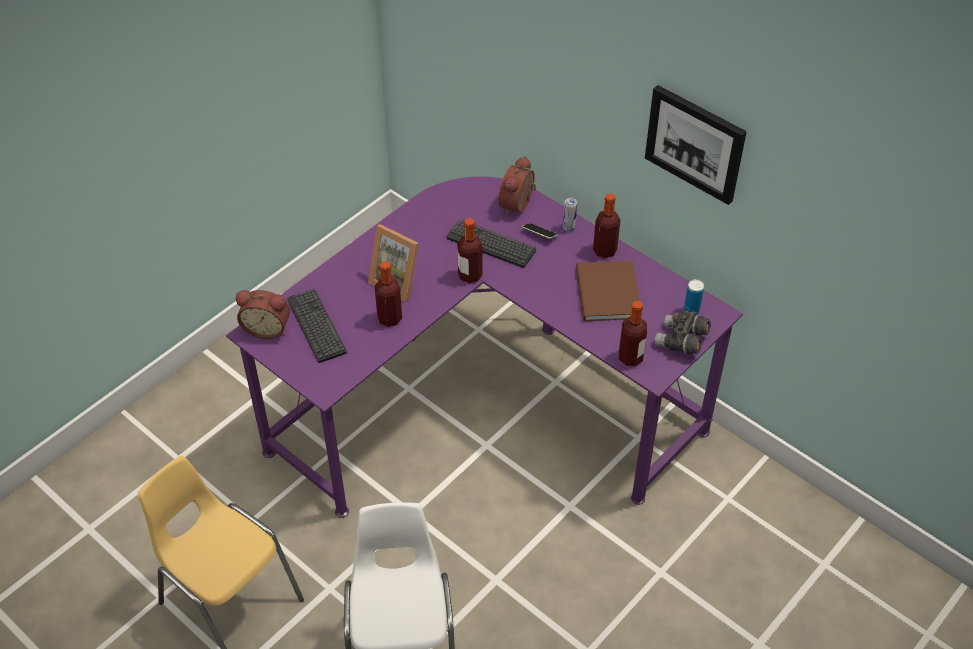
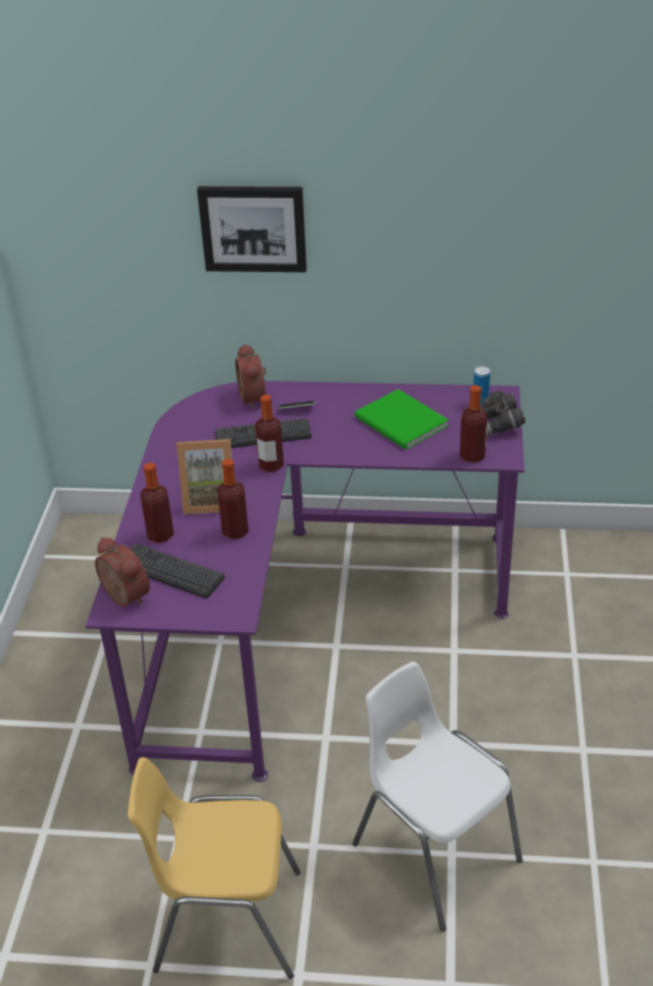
camera: 35 degrees left, 10 degrees down
(267, 328) = (123, 598): alarm clock -> alarm clock turned 105 degrees counterclockwise
(569, 228) = (316, 393): can -> none
(604, 251) = (364, 395): bottle -> bottle (160, 535)
(606, 294) = (401, 423): brown book -> green book
(695, 143) = (435, 233): picture -> picture (253, 228)

